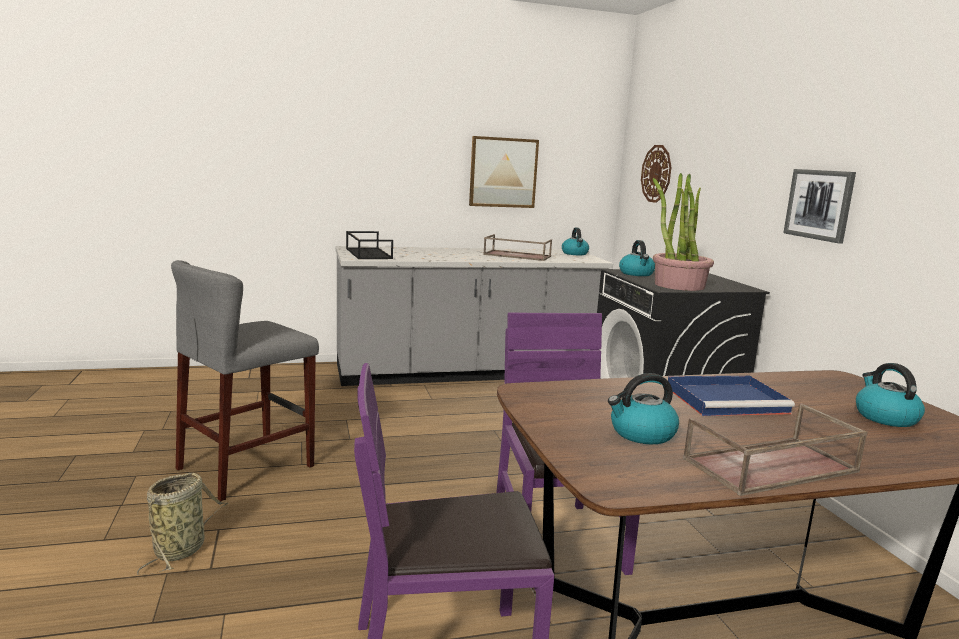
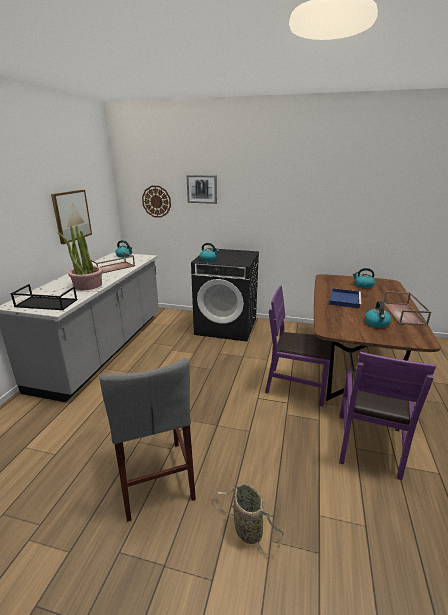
camera: 60 degrees left, 10 degrees up
(678, 285) = (238, 259): potted plant -> potted plant (87, 285)
(819, 204) = (279, 212): picture -> picture (202, 189)

